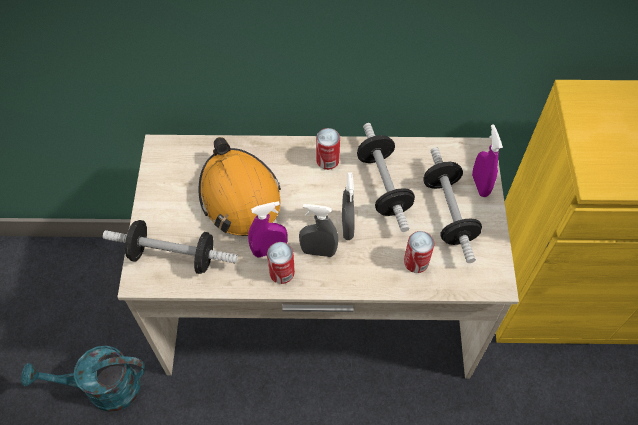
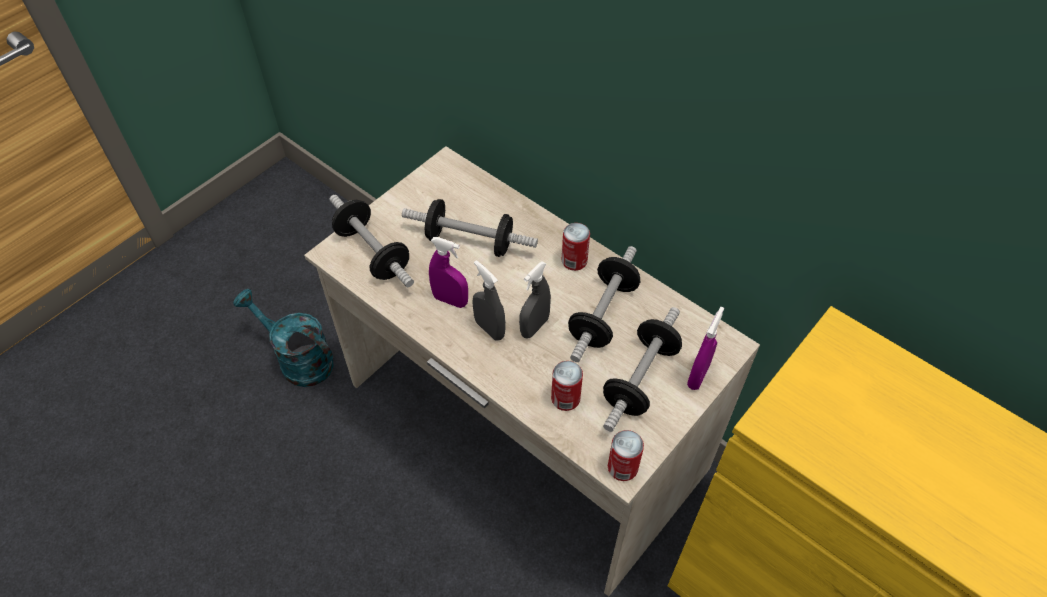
camera: 40 degrees right, 5 degrees down
(239, 196) = (470, 241): orange hard hat -> dumbbell
(282, 273) = (442, 324): can -> can (622, 467)

